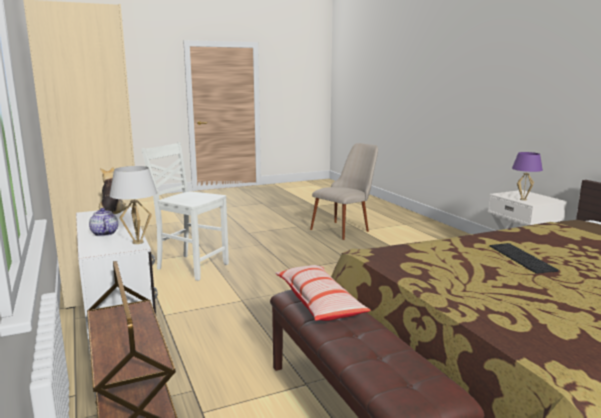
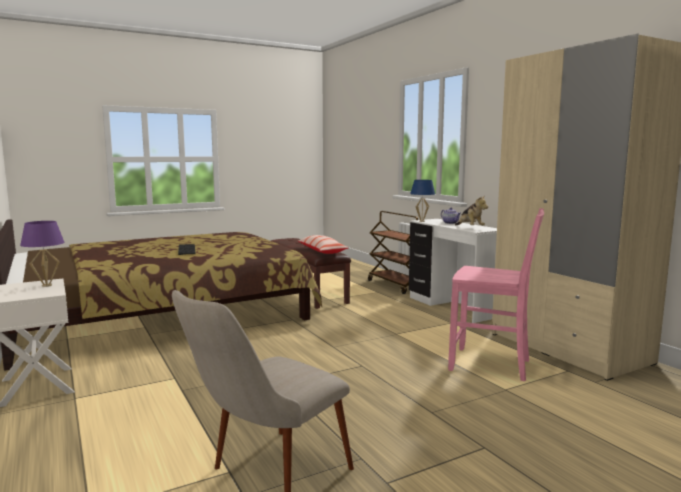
camera: 175 degrees right, 5 degrees down
(138, 242) = (422, 221): white table lamp -> blue table lamp
(191, 266) = (491, 365): white chair -> pink chair

